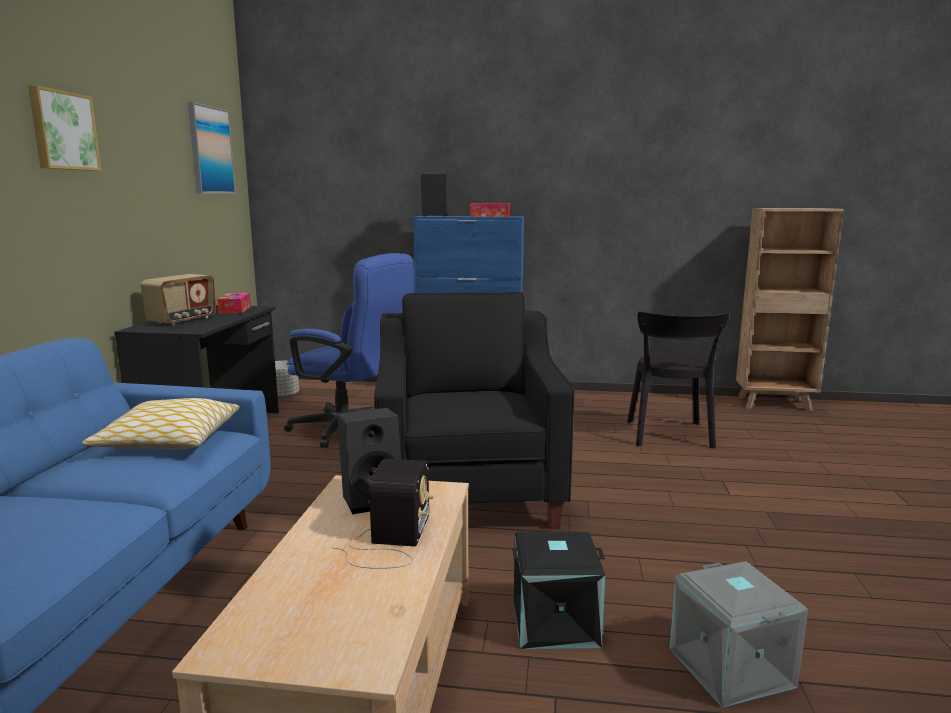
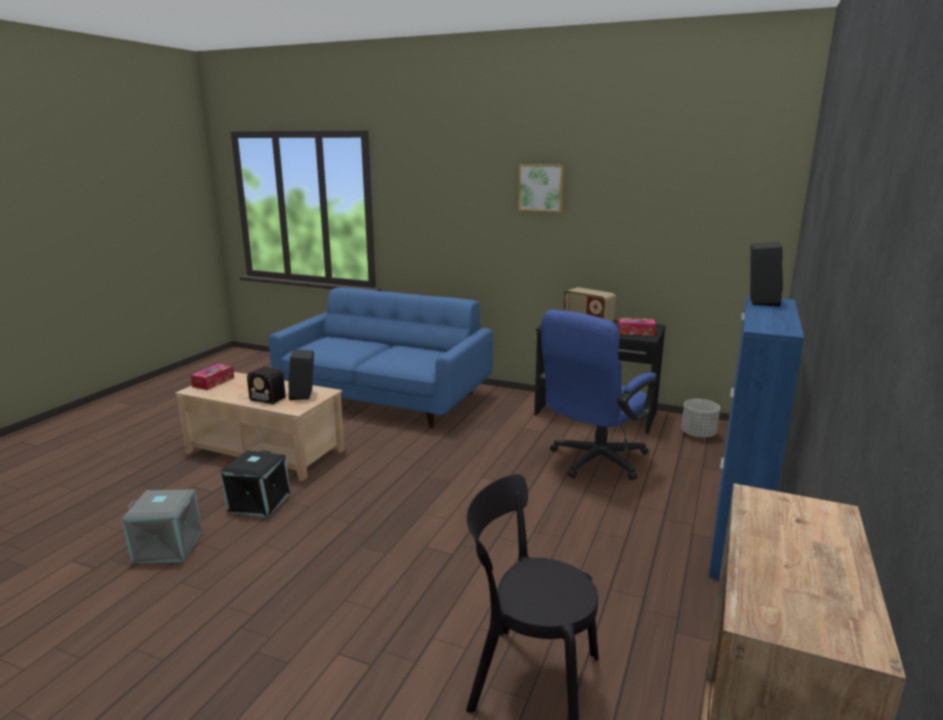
camera: 105 degrees right, 5 degrees up
(168, 441) = (418, 358): pillow -> none
(210, 150) = (723, 194): picture -> none
(468, 491) = (438, 500): black armchair -> none
(490, 216) = (763, 320): tissue box -> tissue box (213, 382)

